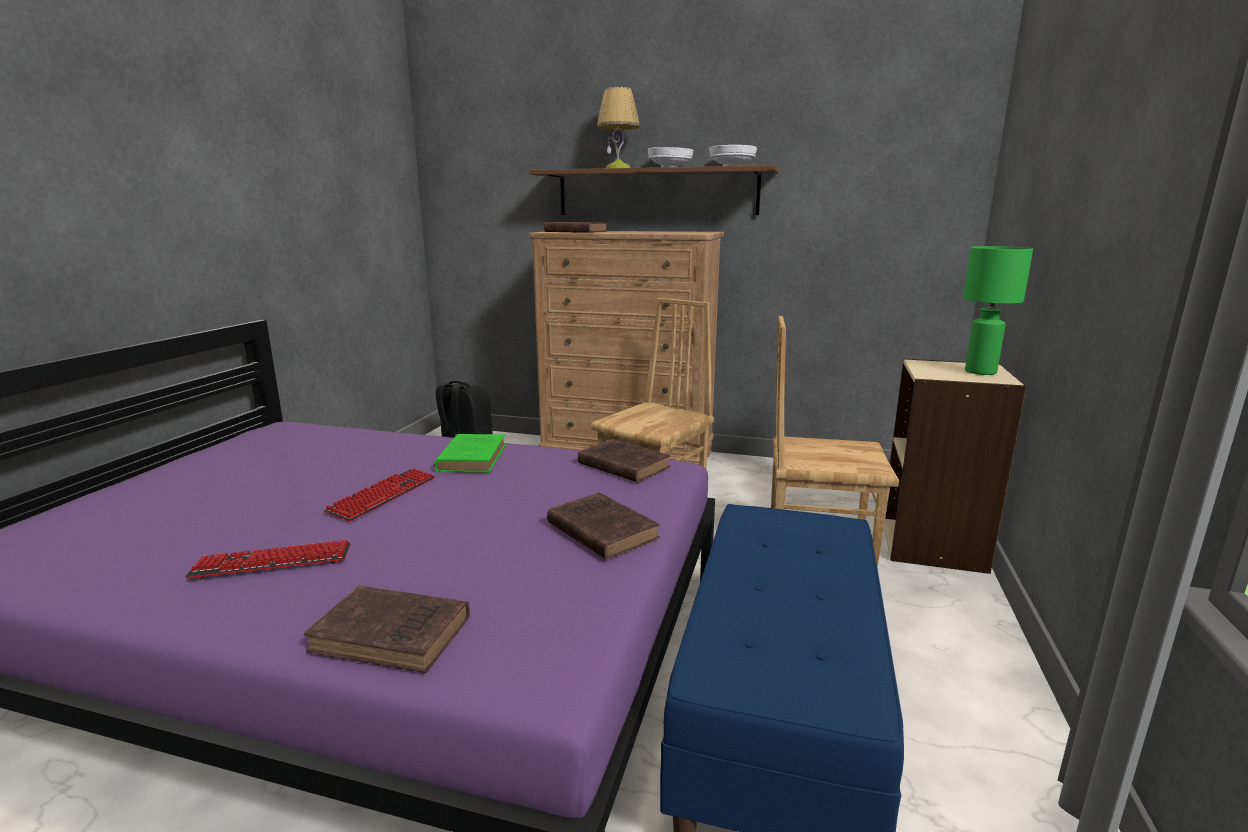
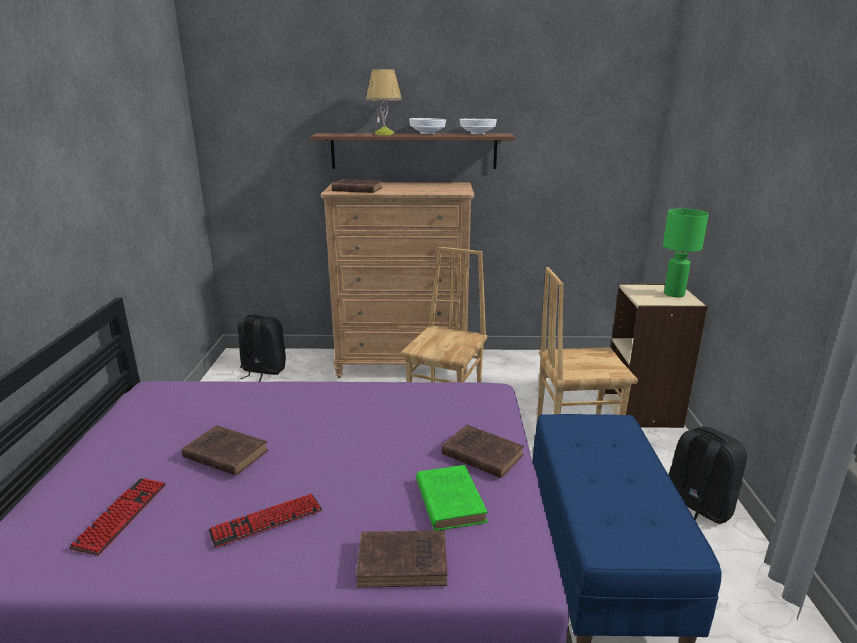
camera: 15 degrees left, 5 degrees up
(383, 495) = (301, 448): keyboard -> keyboard (121, 516)
(472, 457) = (341, 400): green book -> green book (449, 499)
(622, 465) = (457, 393): brown book -> brown book (224, 454)
(968, 679) = (696, 506): none -> black backpack

